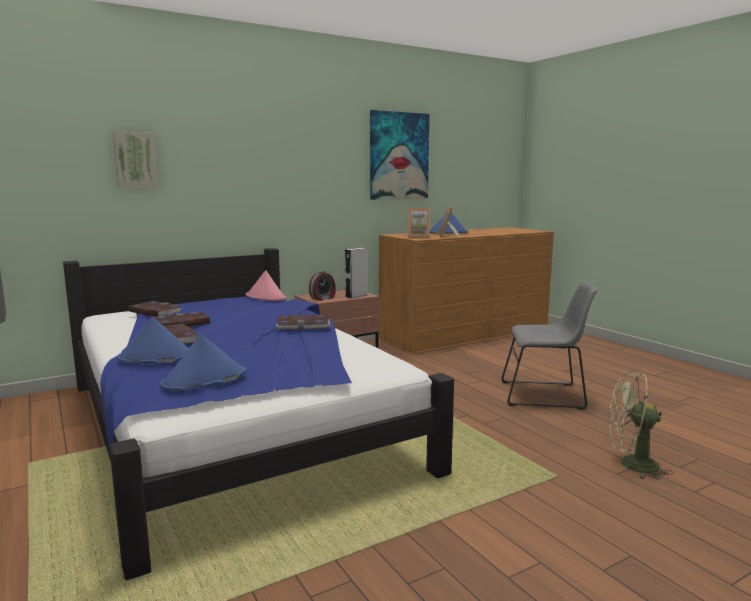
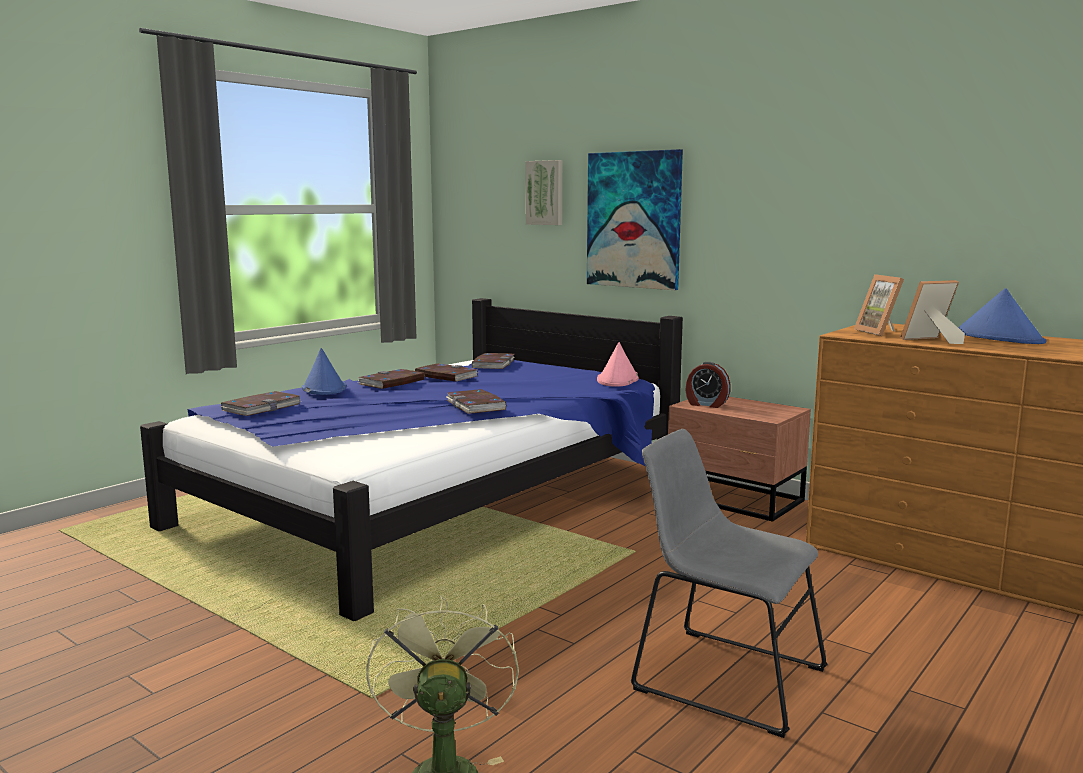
camera: 70 degrees right, 0 degrees up
(204, 380) = (261, 407): blue hat -> book
(356, 296) = (752, 414): grey speaker -> none
(399, 156) = (928, 173): picture -> picture (634, 220)
(546, 395) = (721, 676): grey chair -> grey chair turned 135 degrees clockwise

